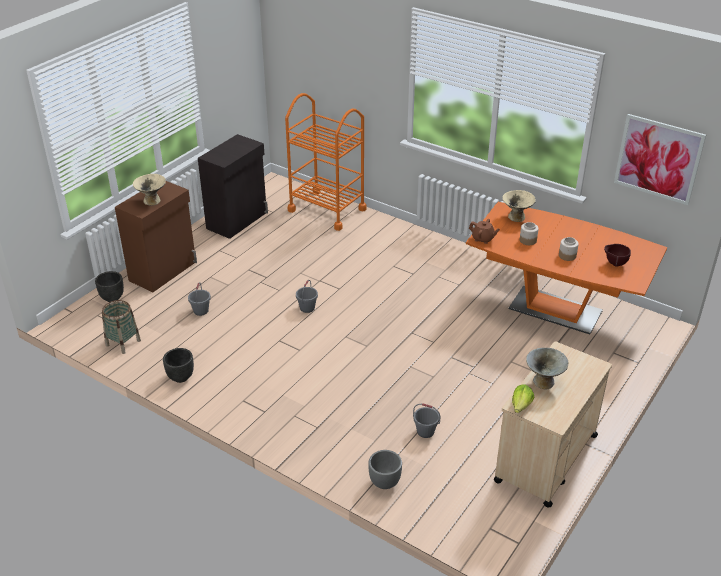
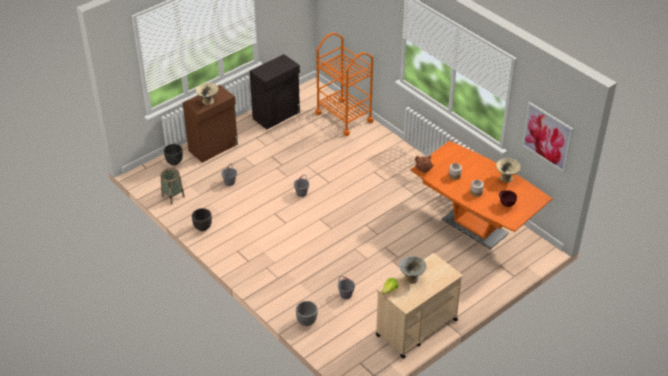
camera: 15 degrees right, 5 degrees up
(516, 217) = (456, 155): beige bowl -> beige bowl (506, 178)

